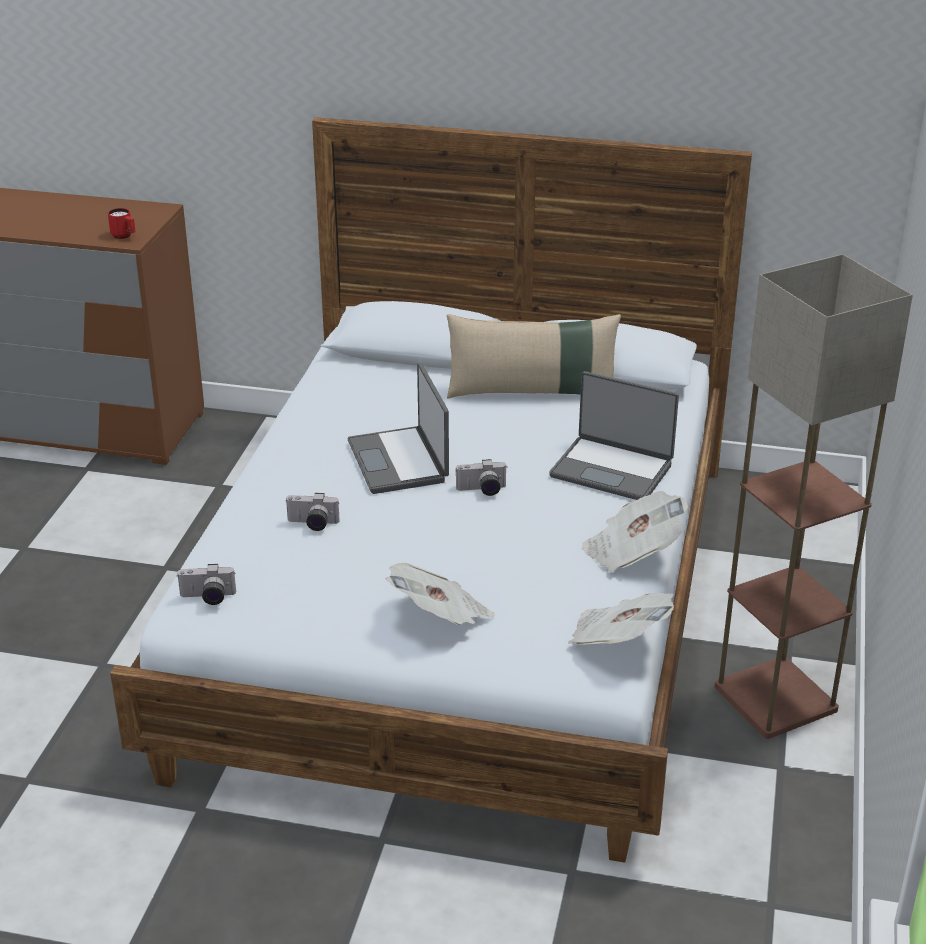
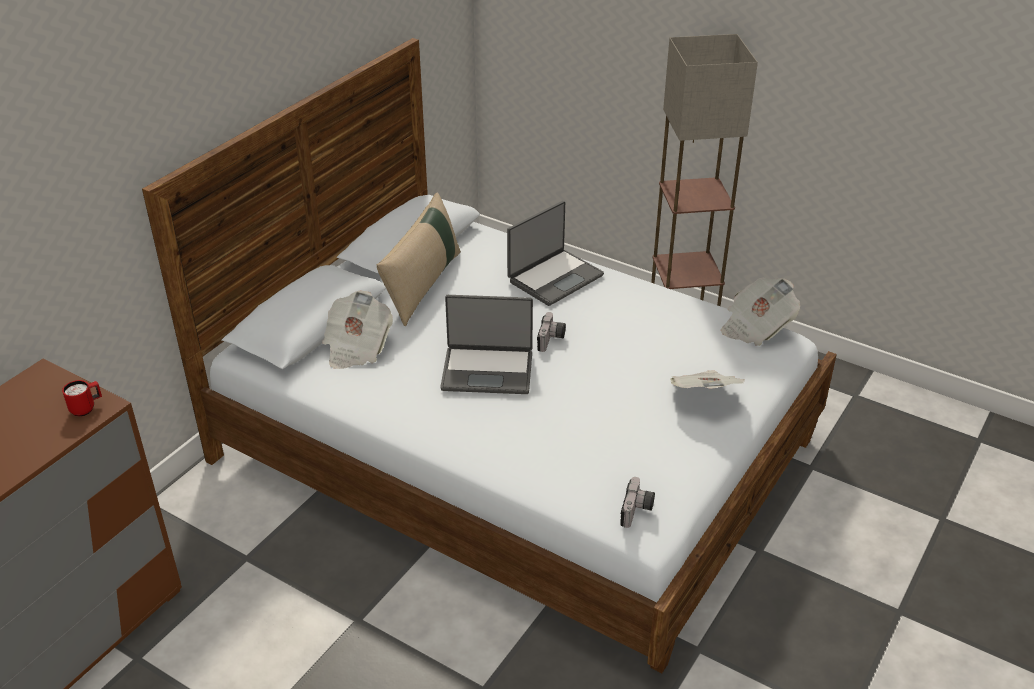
camera: 70 degrees left, 5 degrees up
(312, 524) = (559, 433): camera -> none
(632, 552) = (660, 296): newspaper -> newspaper (356, 347)

